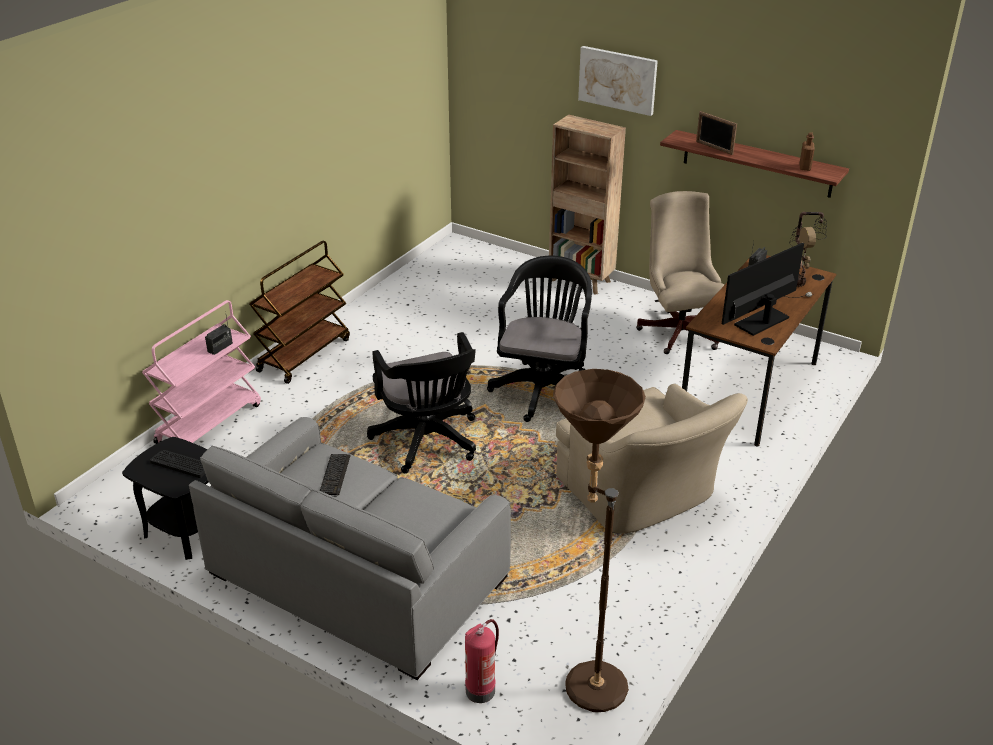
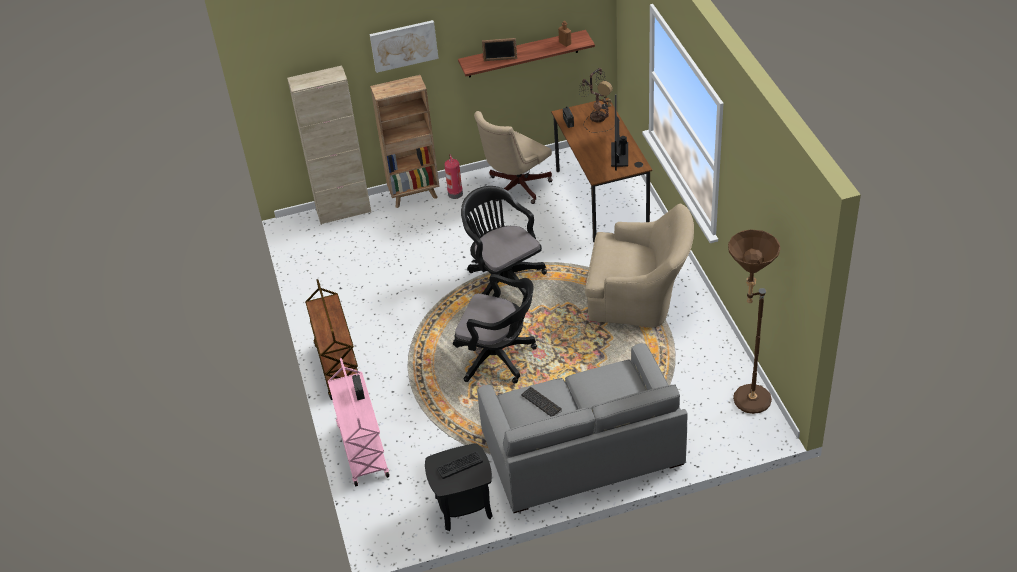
camera: 45 degrees left, 10 degrees up
(481, 689) = (713, 443): fire extinguisher -> fire extinguisher (455, 193)
(506, 257) = (343, 211): none -> beige cabinet
(679, 330) = (515, 188): beige office chair -> beige office chair turned 75 degrees counterclockwise

